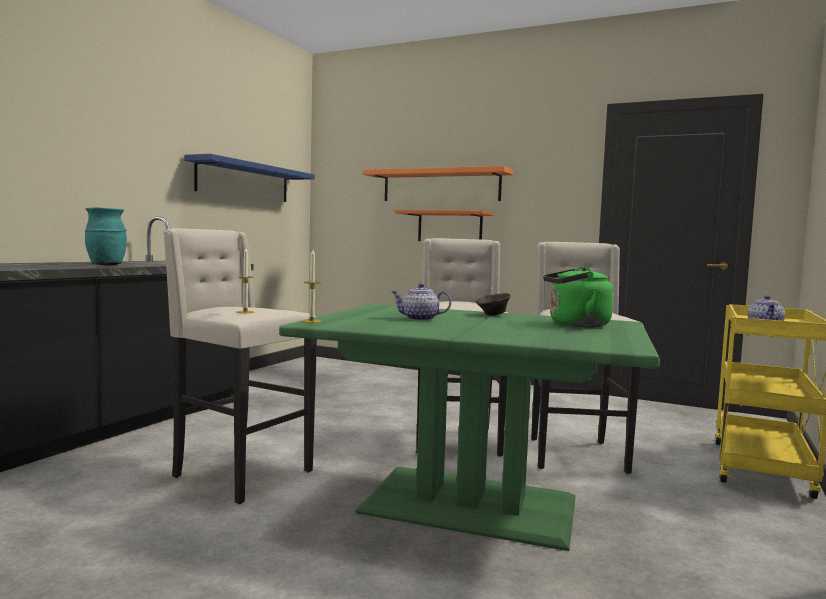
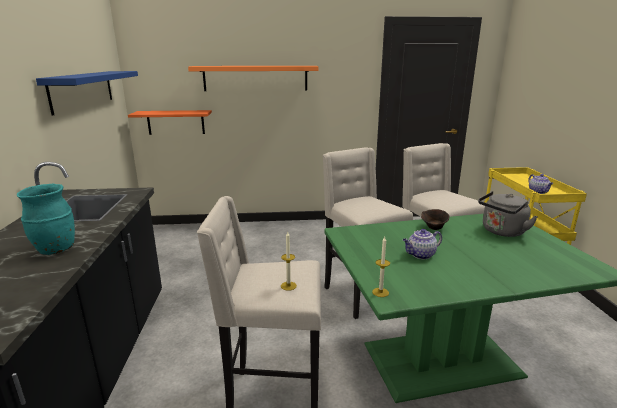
camera: 30 degrees left, 15 degrees up
(449, 227) = (266, 112): orange shelf -> orange shelf (176, 122)
(575, 325) = (501, 232): green kettle -> grey kettle

